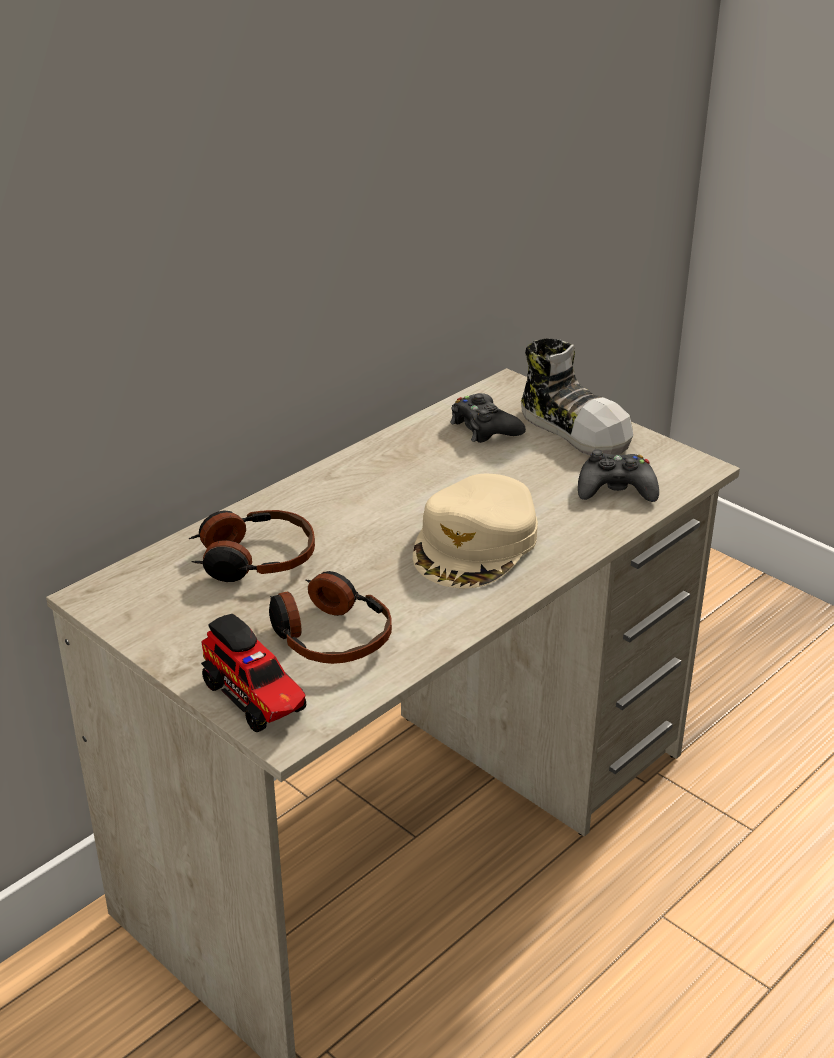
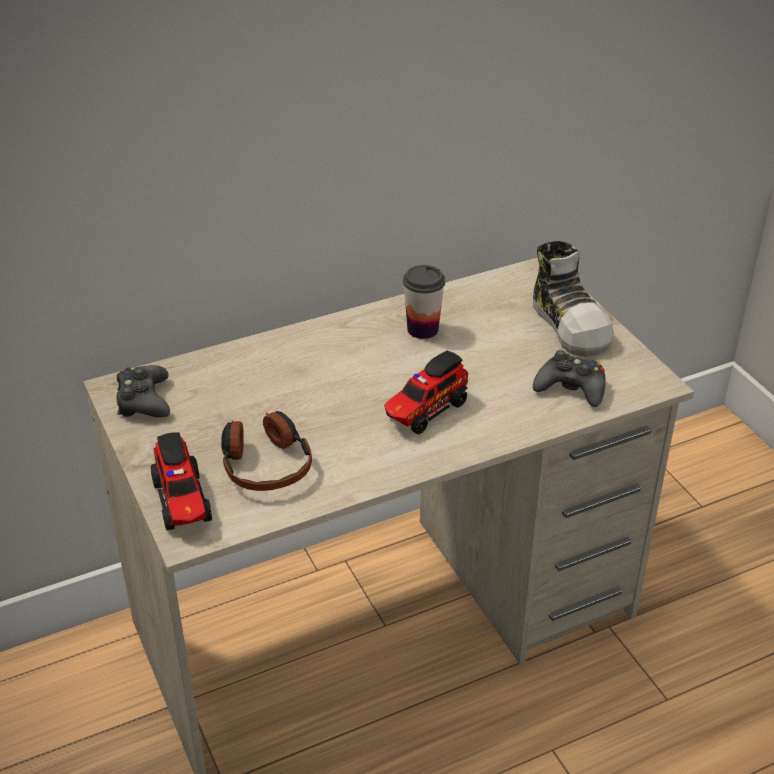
camera: 20 degrees right, 5 degrees up
(253, 559) = (246, 385): headphones -> none
(420, 464) = (422, 329): none -> cup
(476, 544) = (425, 411): beige cap -> toy truck
(484, 428) = (494, 307): black game controller -> black game controller (144, 400)

